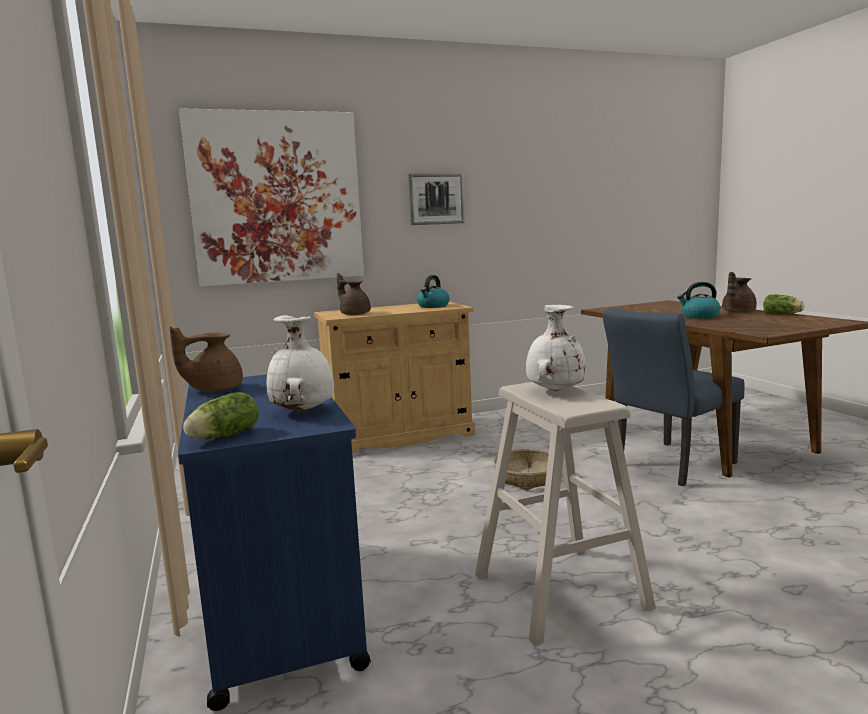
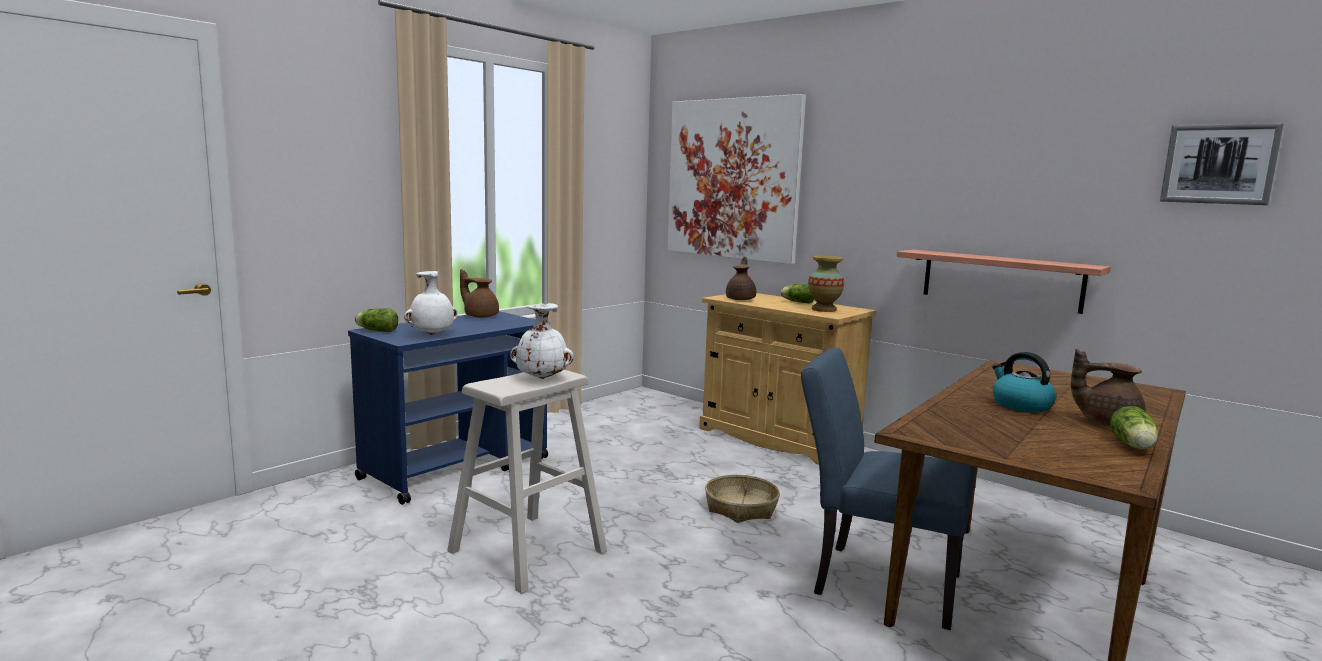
camera: 60 degrees right, 0 degrees up
(390, 307) = (797, 302): none -> lettuce
(433, 306) = (824, 310): kettle -> vase
(436, 199) = (883, 188): picture -> picture (1219, 164)
(528, 260) = (1000, 280): none -> shelf

